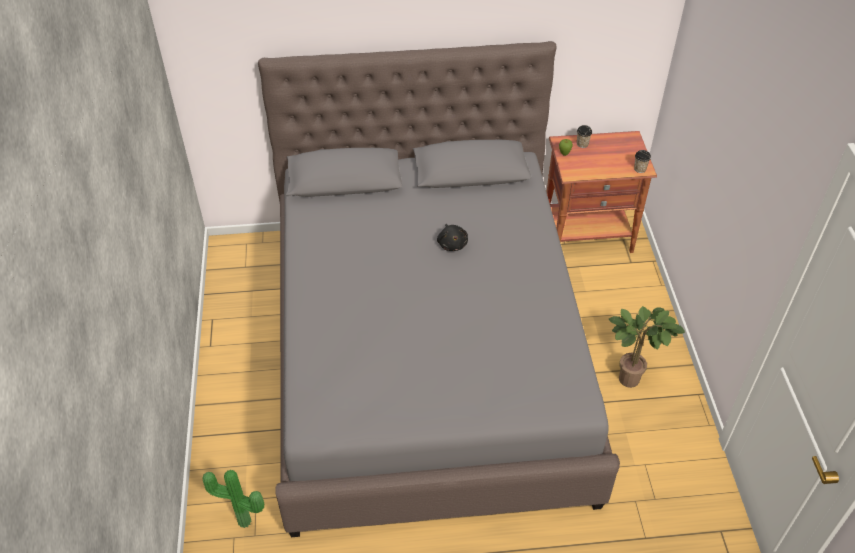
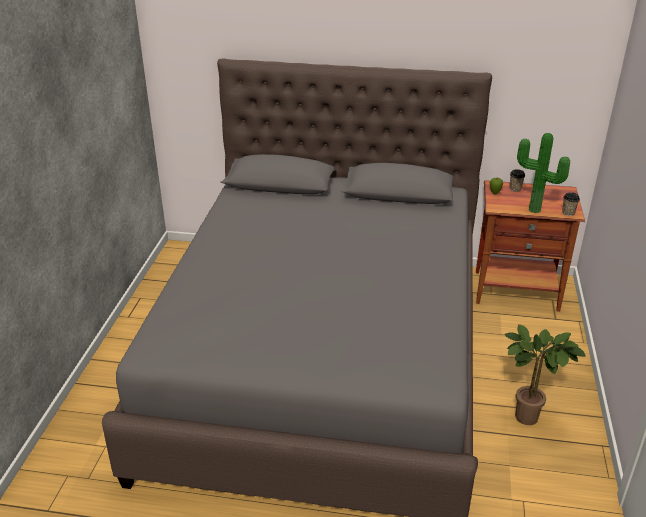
camera: 15 degrees right, 15 degrees down
(243, 524) = (83, 465): potted plant -> potted plant (534, 211)
(452, 244) = (358, 239): black plush toy -> none

